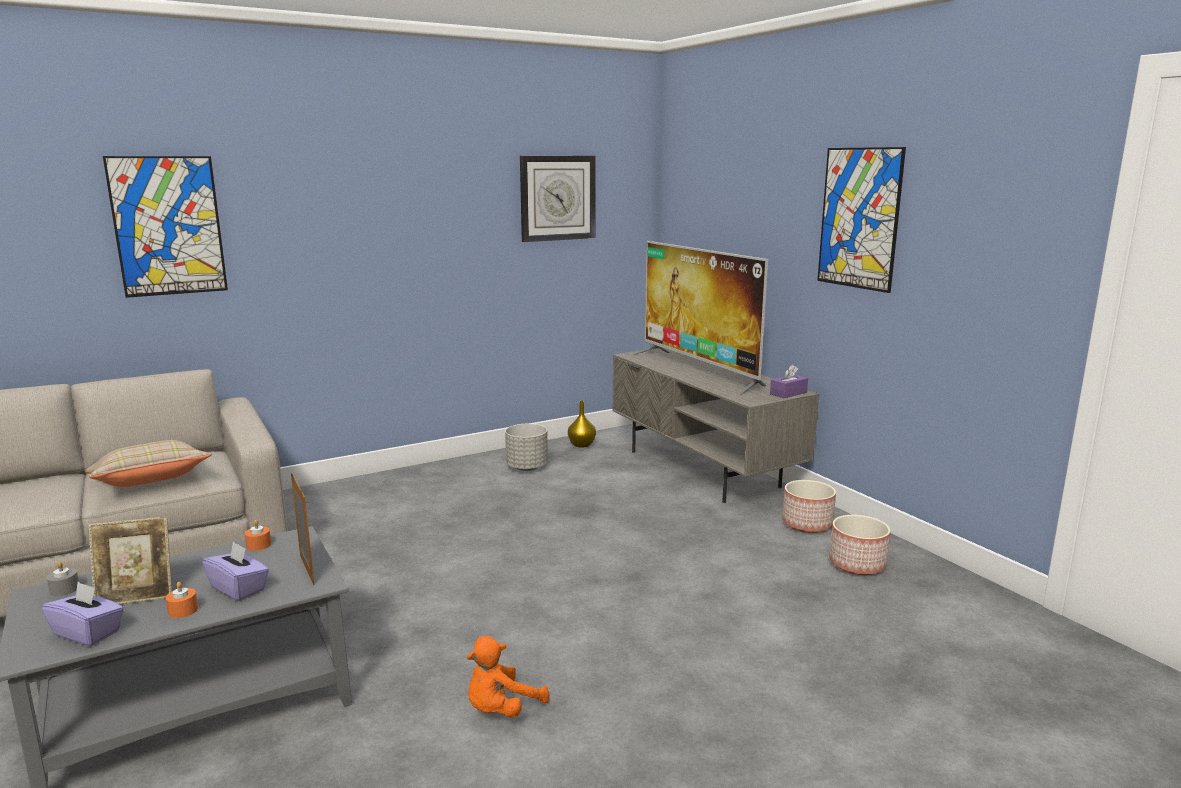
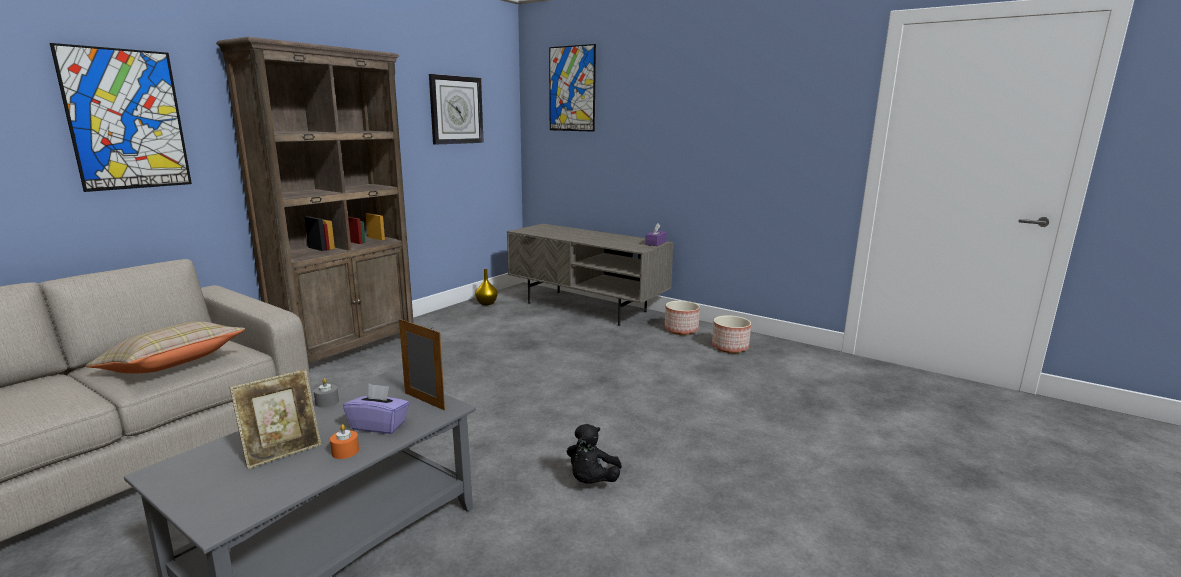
camera: 25 degrees left, 0 degrees up
(64, 589) = (191, 462): grey candle -> grey candle (327, 402)
(88, 633) = (267, 489): purple tissue box -> none
(258, 545) = (356, 392): orange candle -> none
(386, 482) = (348, 349): none -> brown bookcase
(501, 709) = (591, 481): orange plush toy -> black plush toy
(526, 467) = (458, 323): grey planter -> none
(699, 370) = (580, 235): television -> none
(859, 218) = (698, 119): picture -> picture (572, 89)

